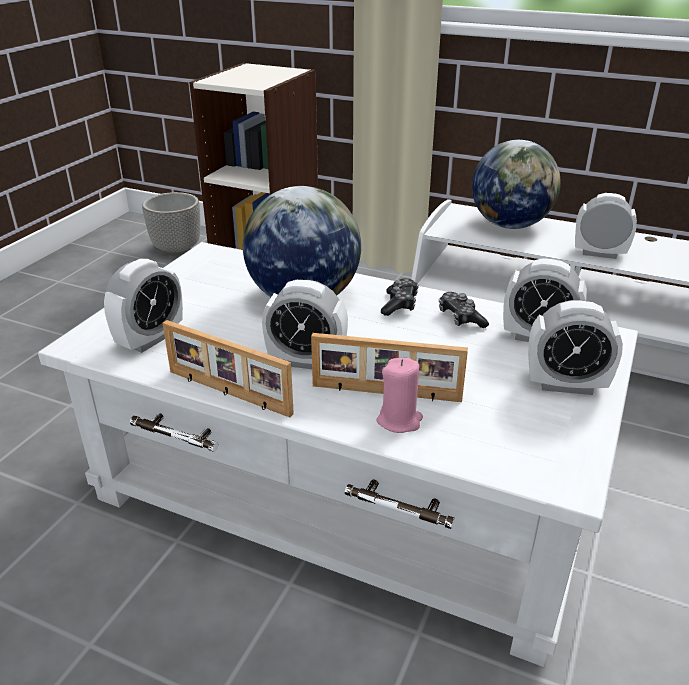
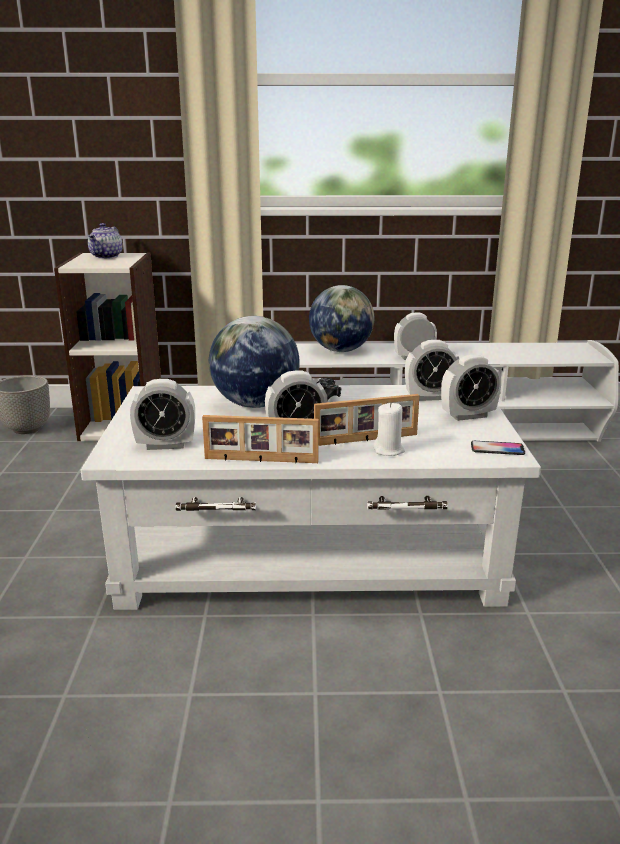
camera: 25 degrees left, 10 degrees down
(150, 339) = (165, 445): alarm clock -> alarm clock turned 75 degrees clockwise
(262, 71) = (106, 256): none -> teapot
(399, 420) = (389, 450): pink candle -> white candle
(460, 318) = (373, 396): game controller -> none
(558, 463) = (497, 449): none -> phone

